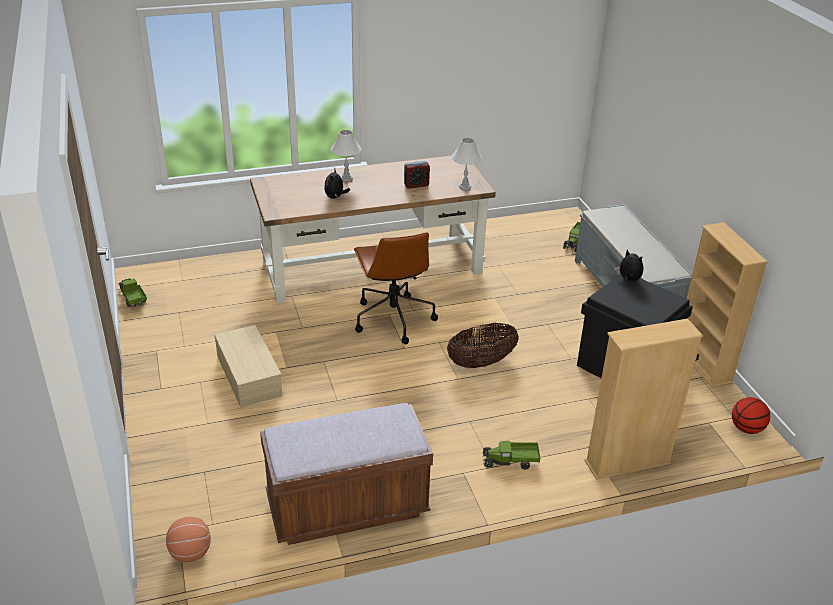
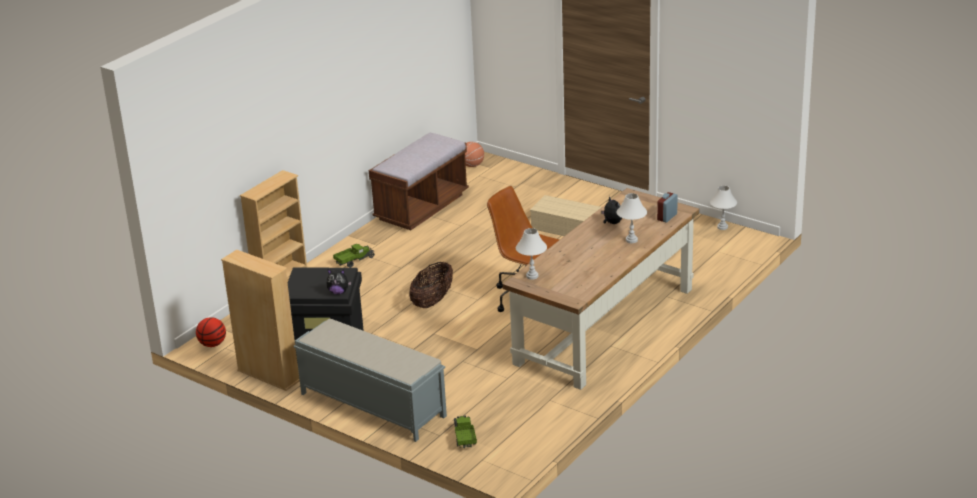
camera: 145 degrees right, 5 degrees down
(133, 298) = (722, 227): toy truck -> white table lamp
(416, 185) = (571, 260): alarm clock -> alarm clock (667, 217)

